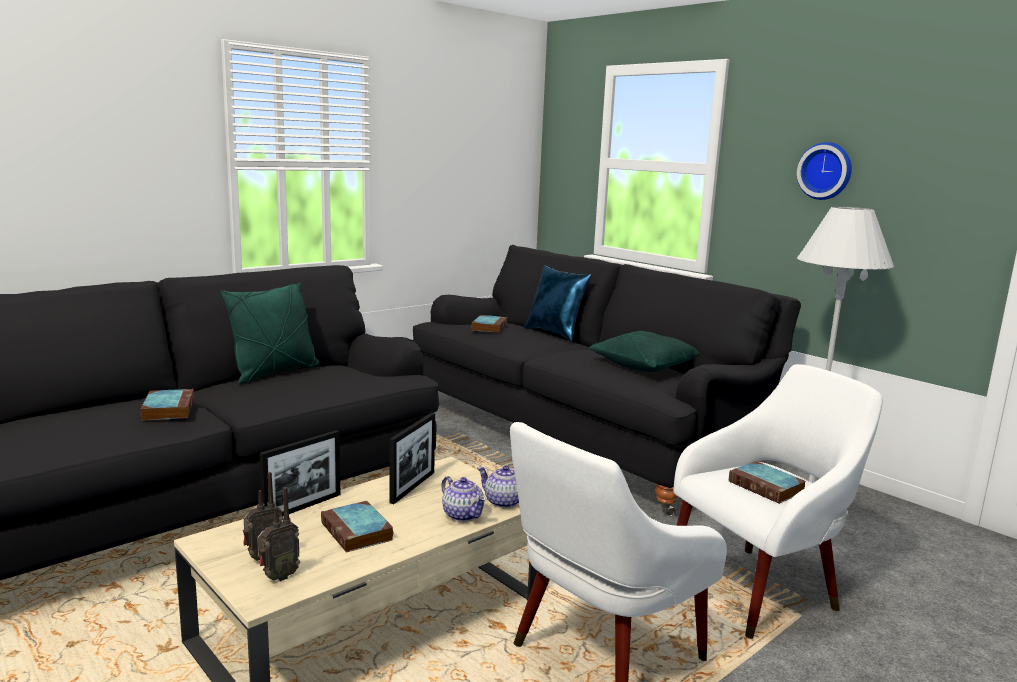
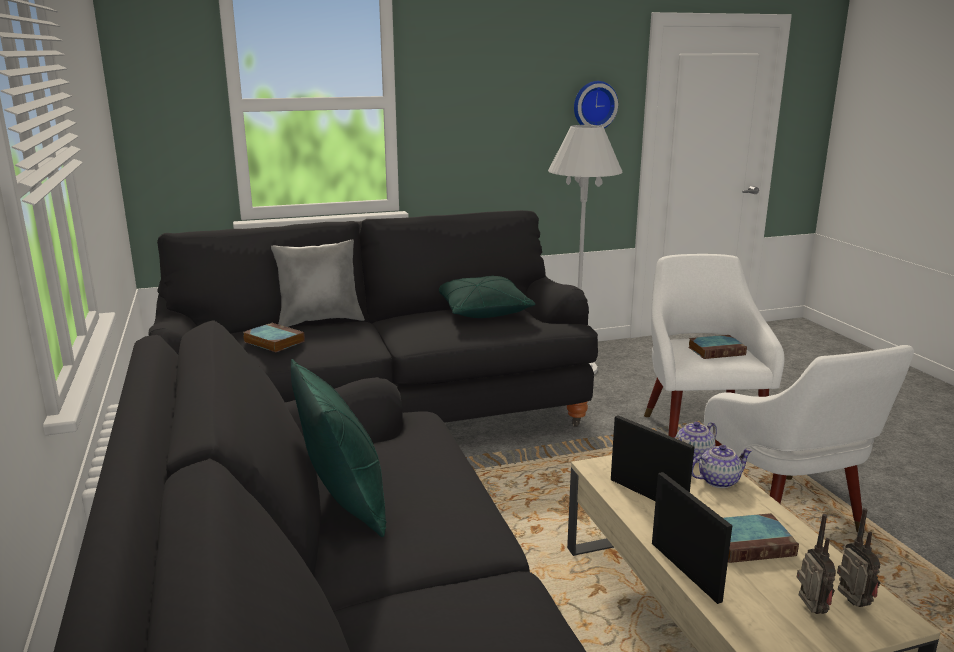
camera: 65 degrees left, 5 degrees up
(168, 409) = (481, 607): book -> none
(555, 334) = (320, 321): blue pillow -> grey pillow
(826, 171) = (506, 95): wall clock -> wall clock (594, 105)

